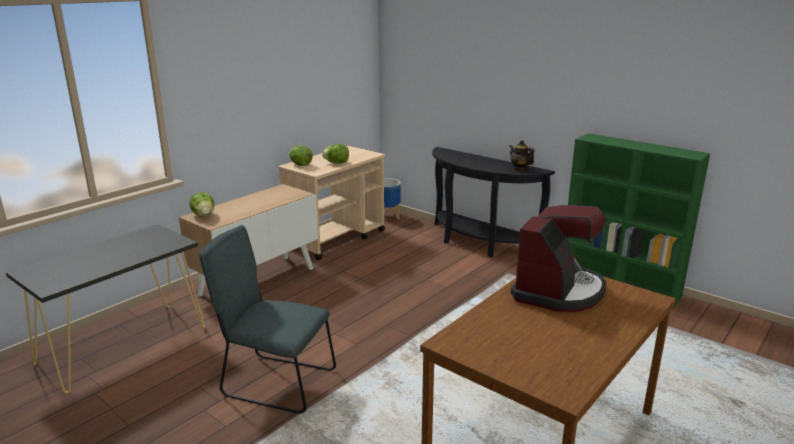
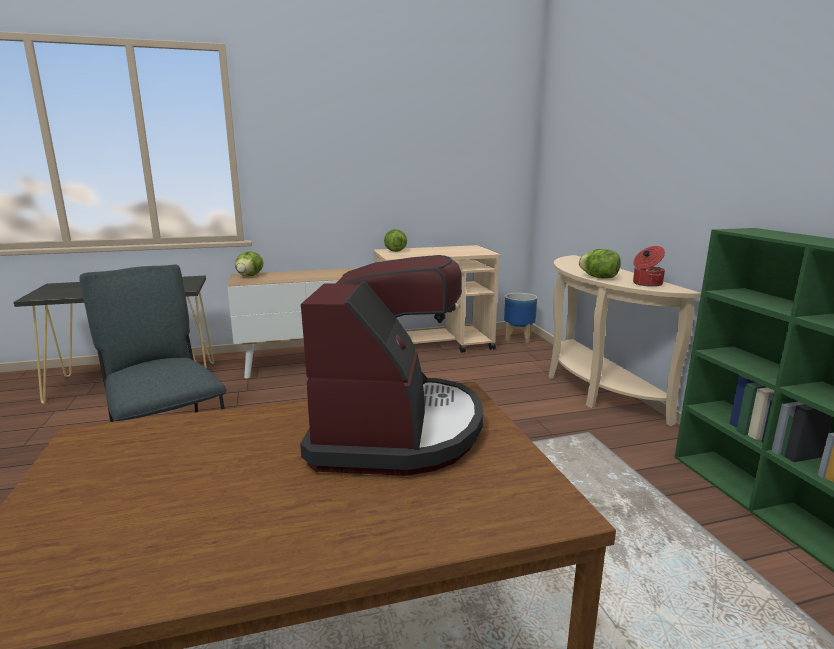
camera: 35 degrees right, 5 degrees down
(337, 163) = (432, 254): lettuce -> lettuce (599, 278)
(477, 243) = (592, 388): black console table -> beige console table
(520, 169) = (646, 284): teapot -> cooking pot
(558, 291) = (395, 429): coffee machine -> coffee machine turned 60 degrees counterclockwise

